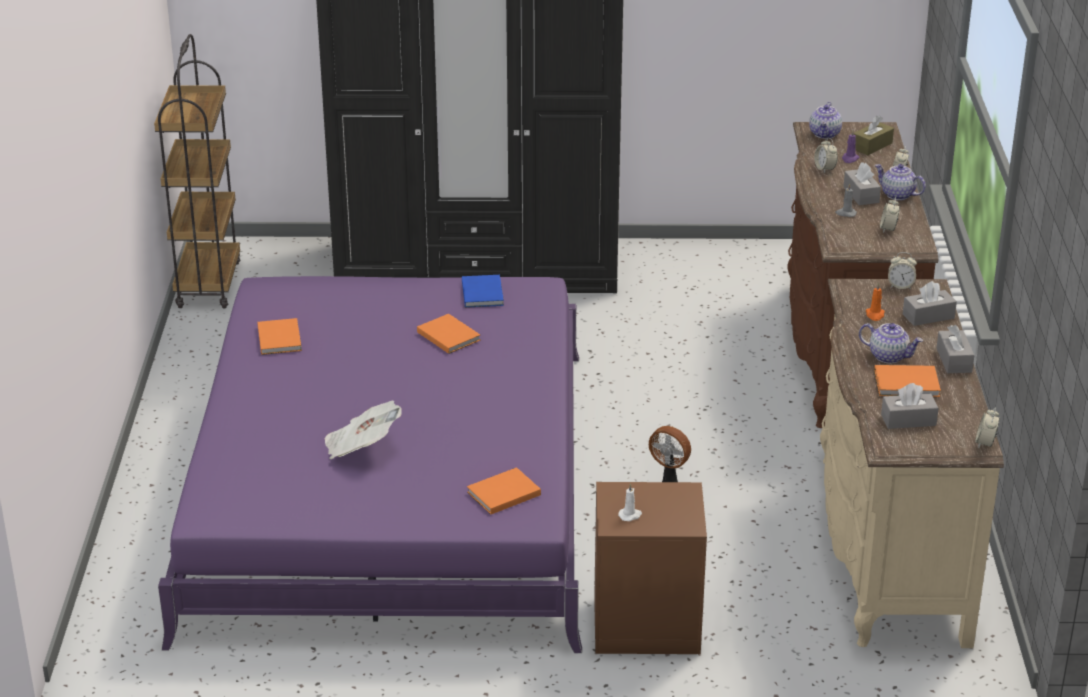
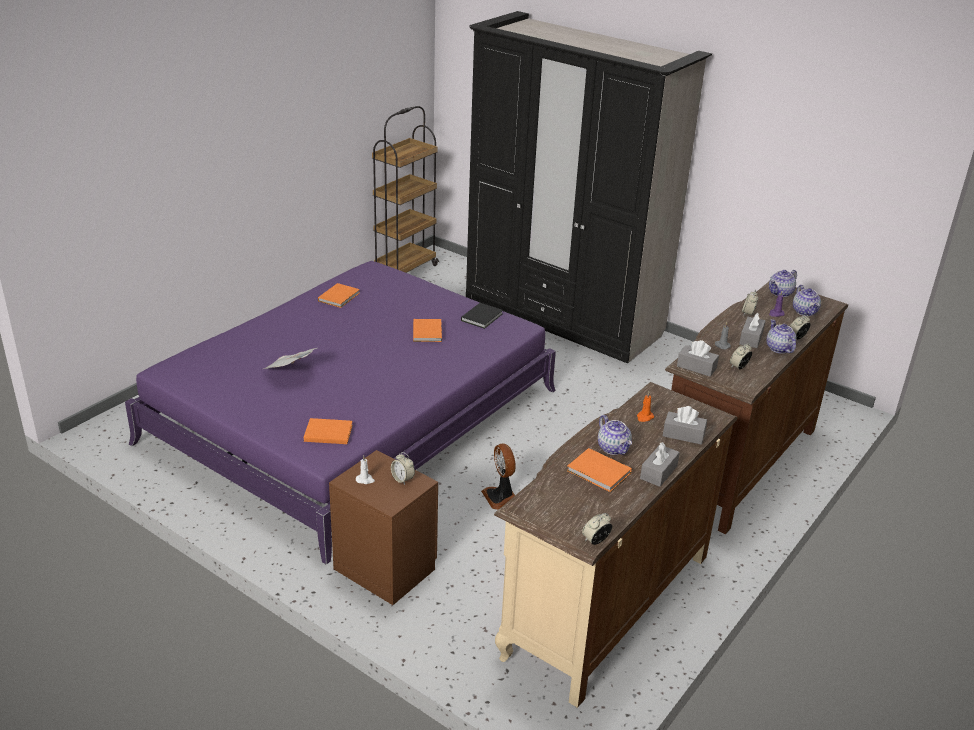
camera: 35 degrees right, 0 degrees up
(483, 293) = (483, 317): blue book -> black book
(872, 146) = (805, 312): brown tissue box -> teapot
(900, 286) = (692, 406): alarm clock -> alarm clock (402, 479)
(908, 420) = (563, 496): grey tissue box -> grey tissue box (696, 367)

